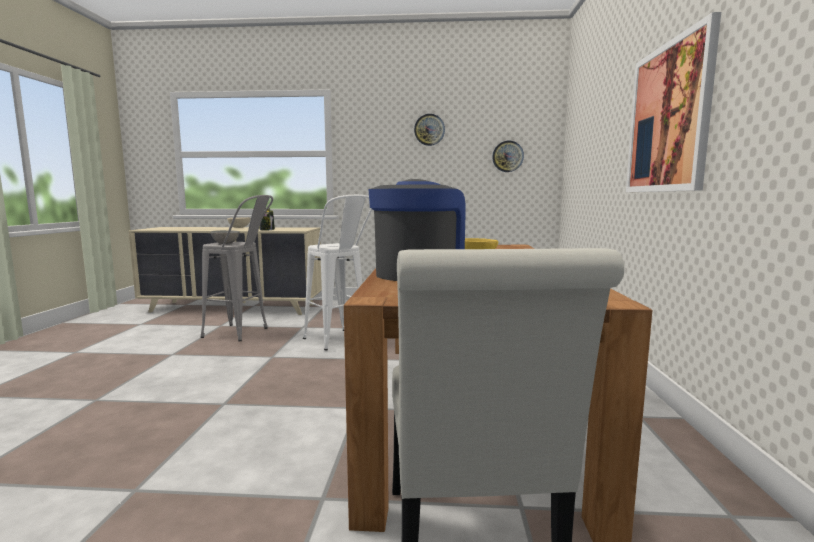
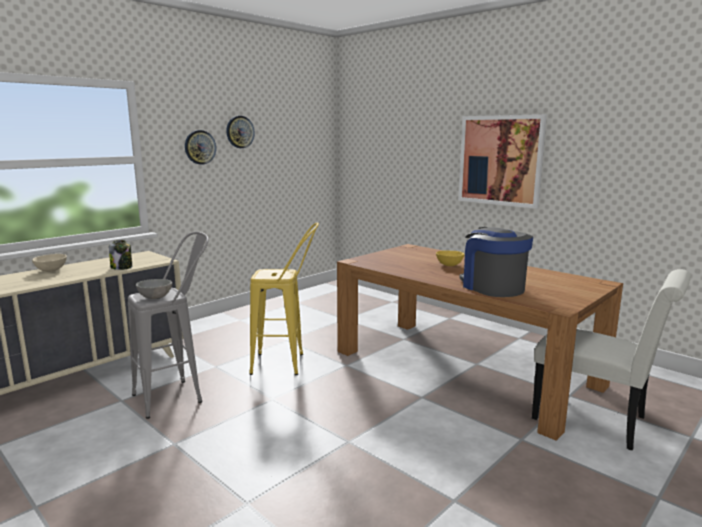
camera: 50 degrees left, 5 degrees up
(341, 342) = (287, 364): white stool -> yellow stool
(507, 156) = (302, 157): wall clock -> wall clock (200, 147)

